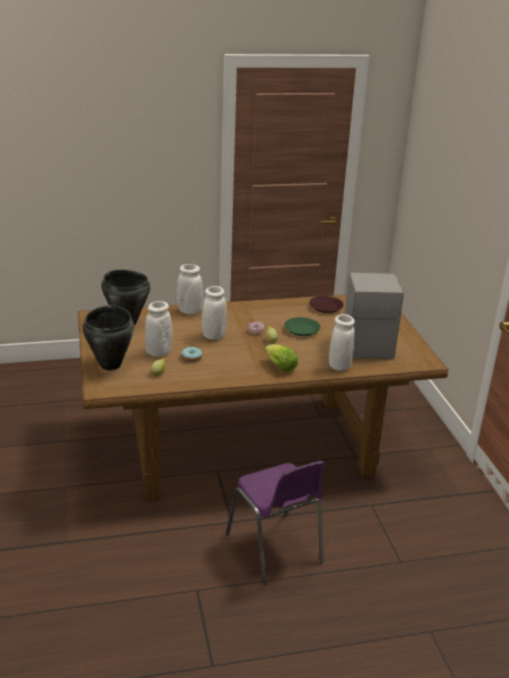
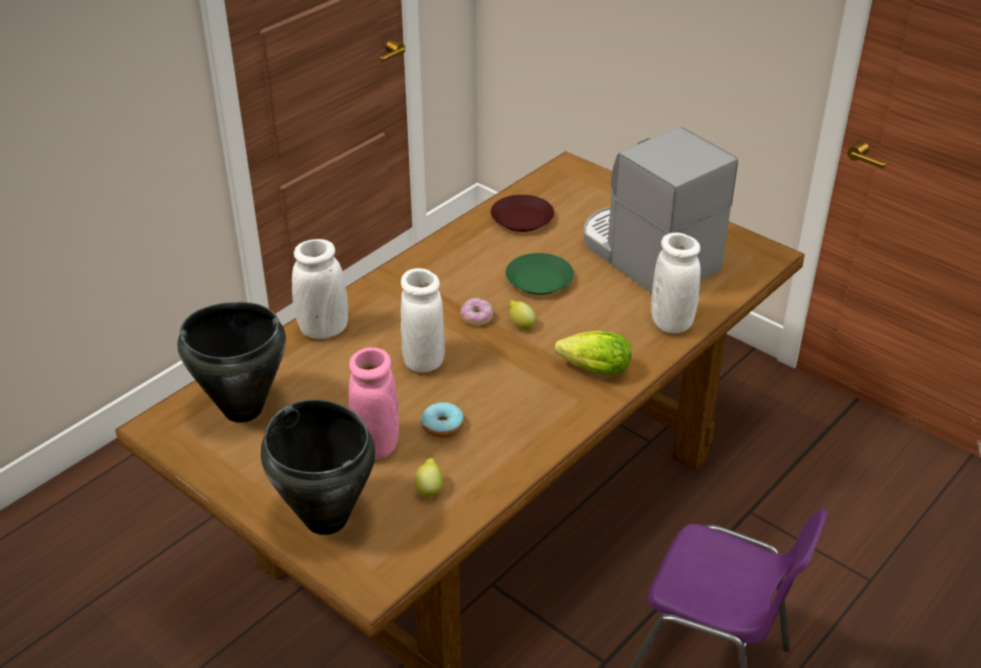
camera: 35 degrees left, 10 degrees up
(158, 352) = (376, 445): white vase -> pink vase

